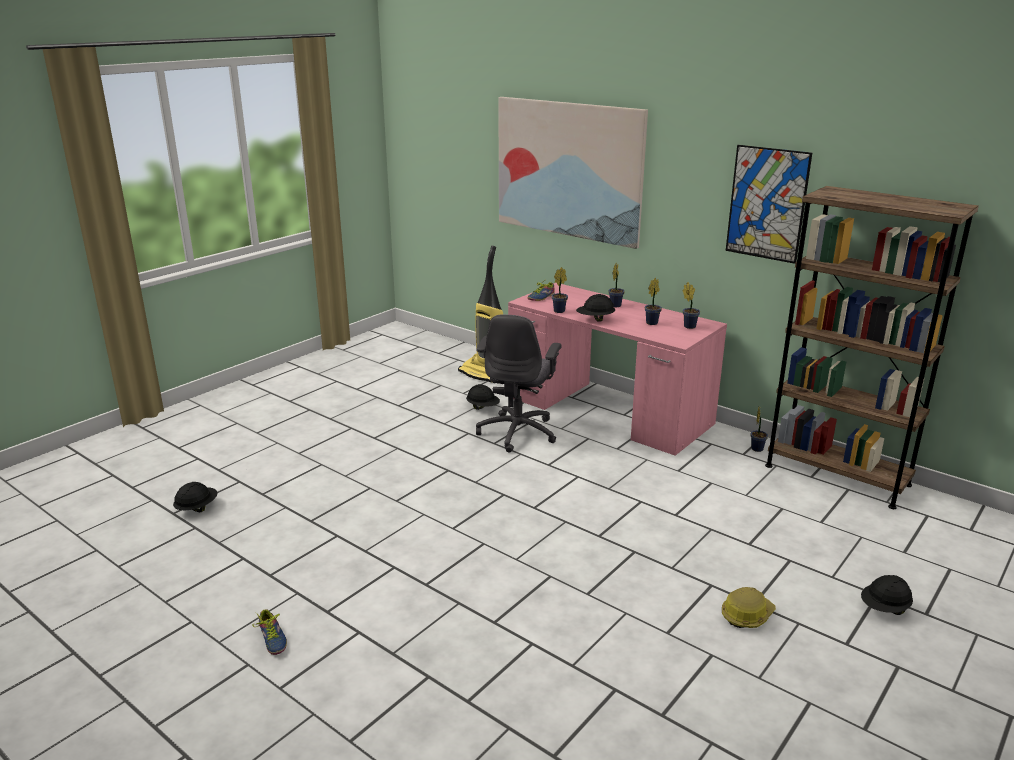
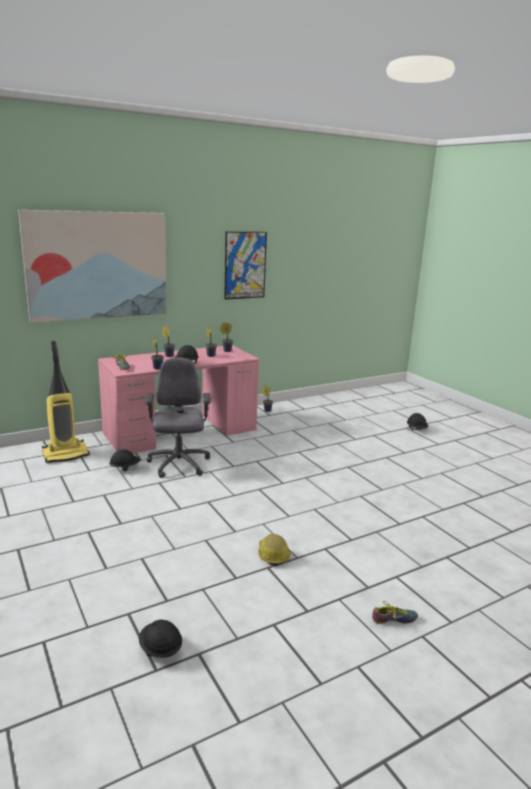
camera: 70 degrees left, 5 degrees down
(518, 432) = (178, 465): grey office chair -> grey office chair turned 135 degrees counterclockwise
(746, 615) = (413, 456): hard hat -> hard hat (272, 555)
(836, 475) = (307, 404): brown bookcase -> none

